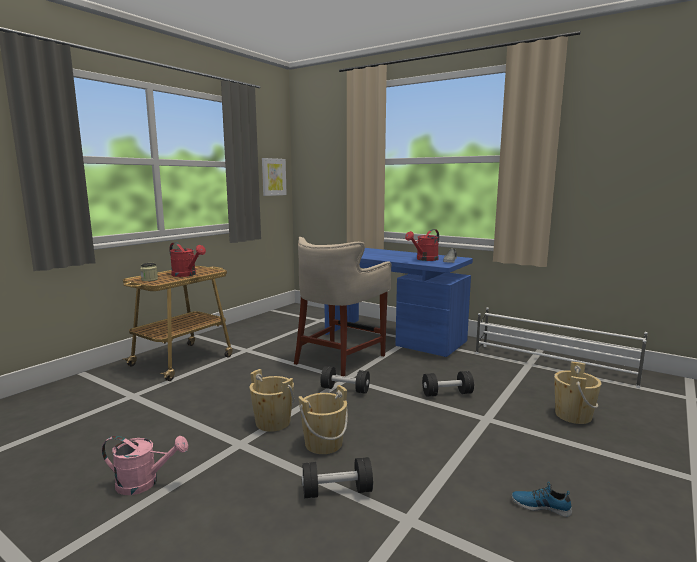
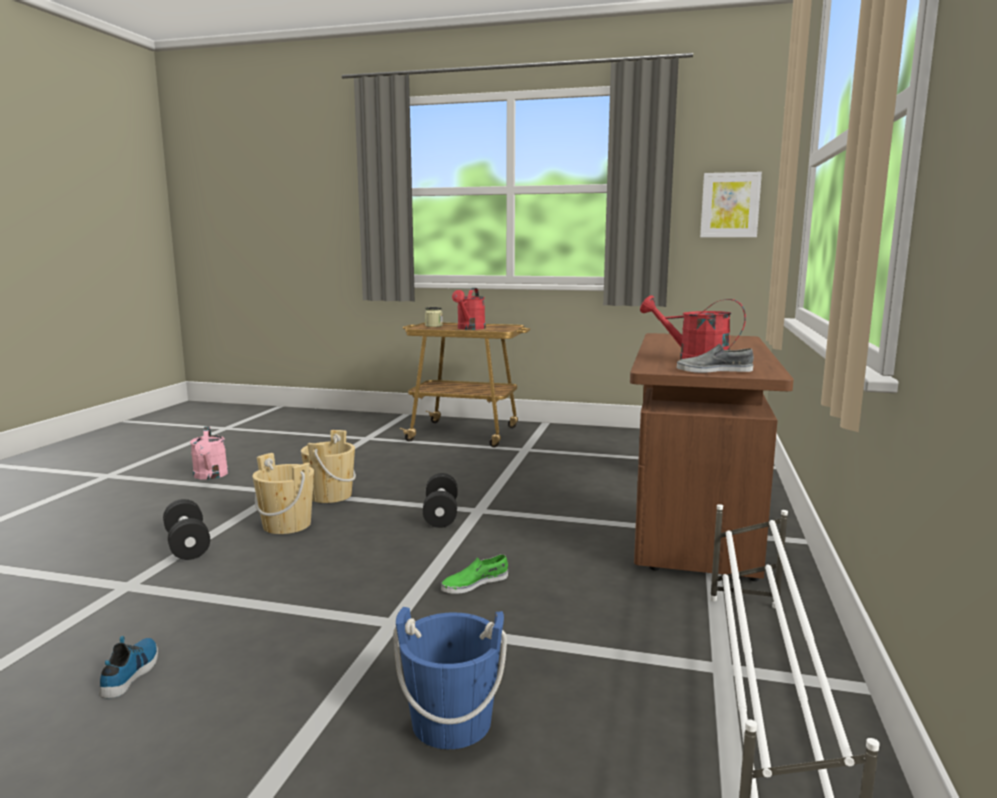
camera: 70 degrees right, 0 degrees up
(339, 359) = (549, 496): beige stool -> none
(394, 338) = (695, 519): blue desk -> brown desk
(447, 393) = (474, 583): black dumbbell -> green shoe
(573, 415) = (451, 722): beige bucket -> blue bucket

